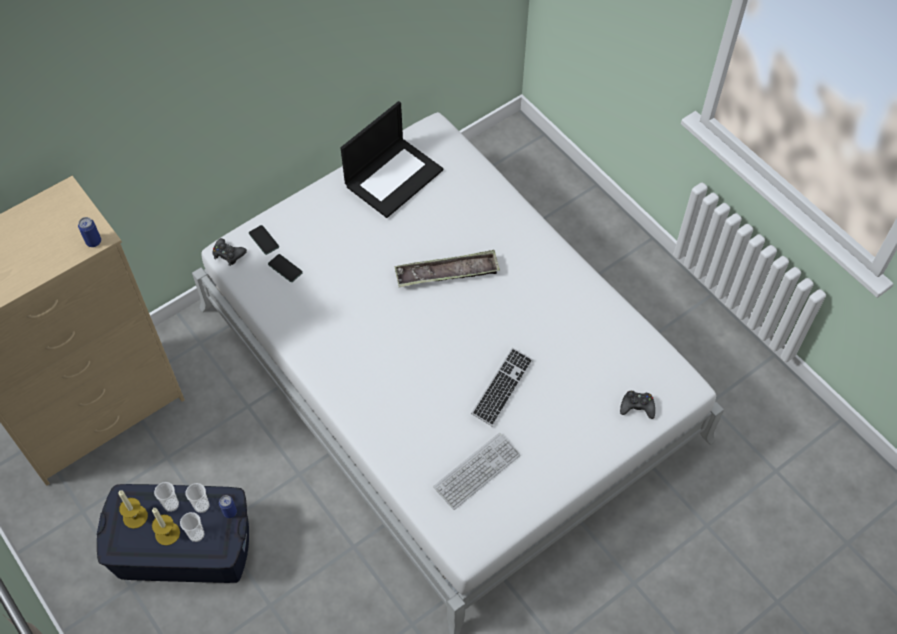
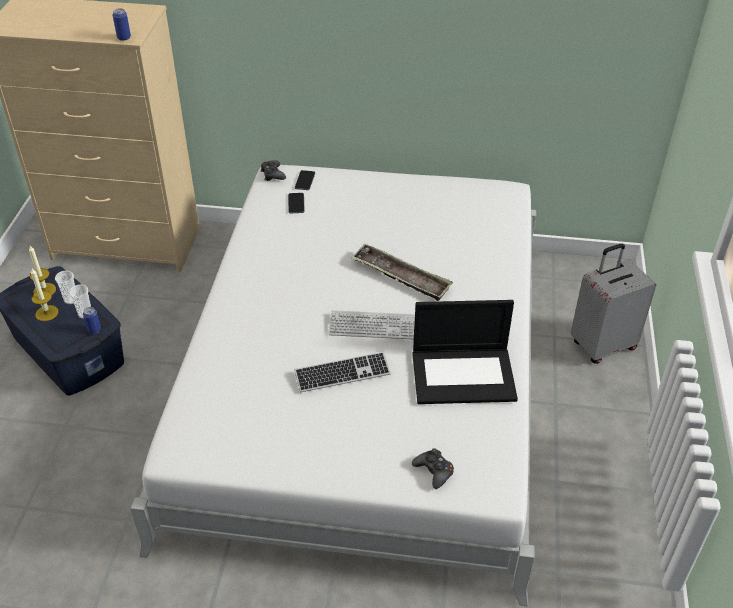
camera: 45 degrees right, 15 degrees down
(196, 534) = (60, 327): cup -> none
(394, 176) = (440, 197): laptop -> laptop (464, 375)
(477, 471) = (249, 412): keyboard -> keyboard (373, 326)
(570, 206) = (602, 345): none -> grey suitcase

